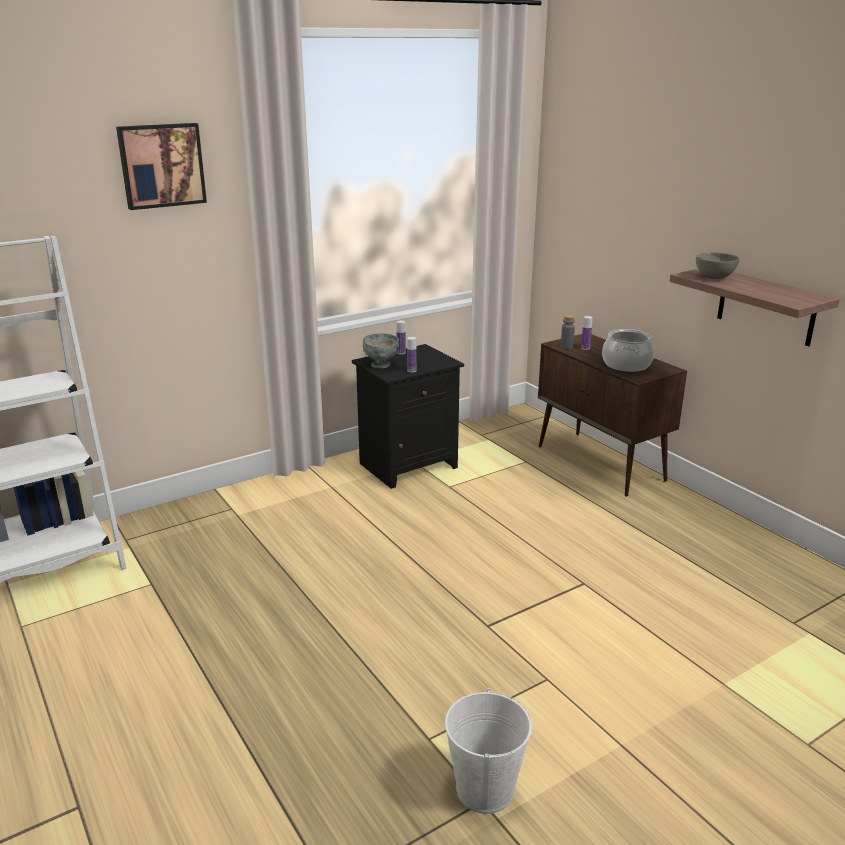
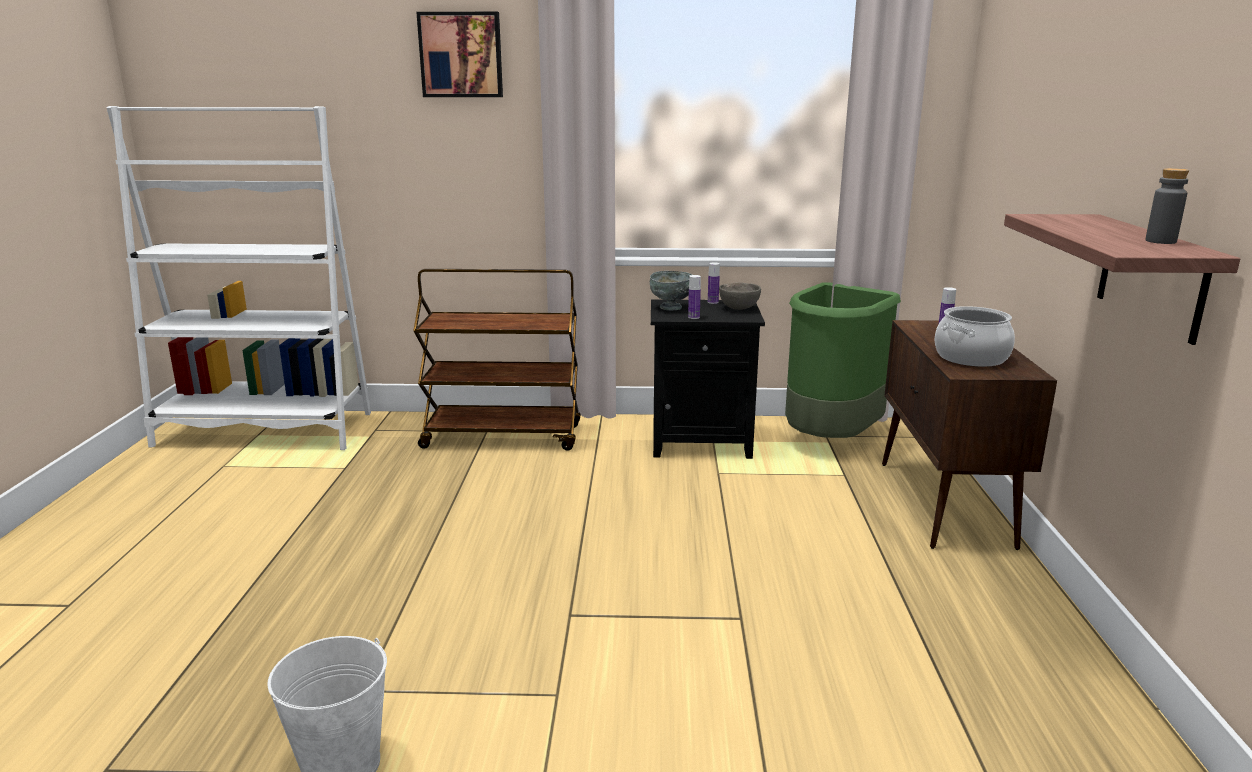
camera: 35 degrees right, 5 degrees down
(253, 508) = (503, 436): none -> brown cart
(489, 438) = (830, 441): none -> green trash can
(566, 347) = (919, 328): grey bottle -> grey bottle (1160, 241)
(714, 277) = (1066, 221): grey bowl -> grey bowl (739, 308)

